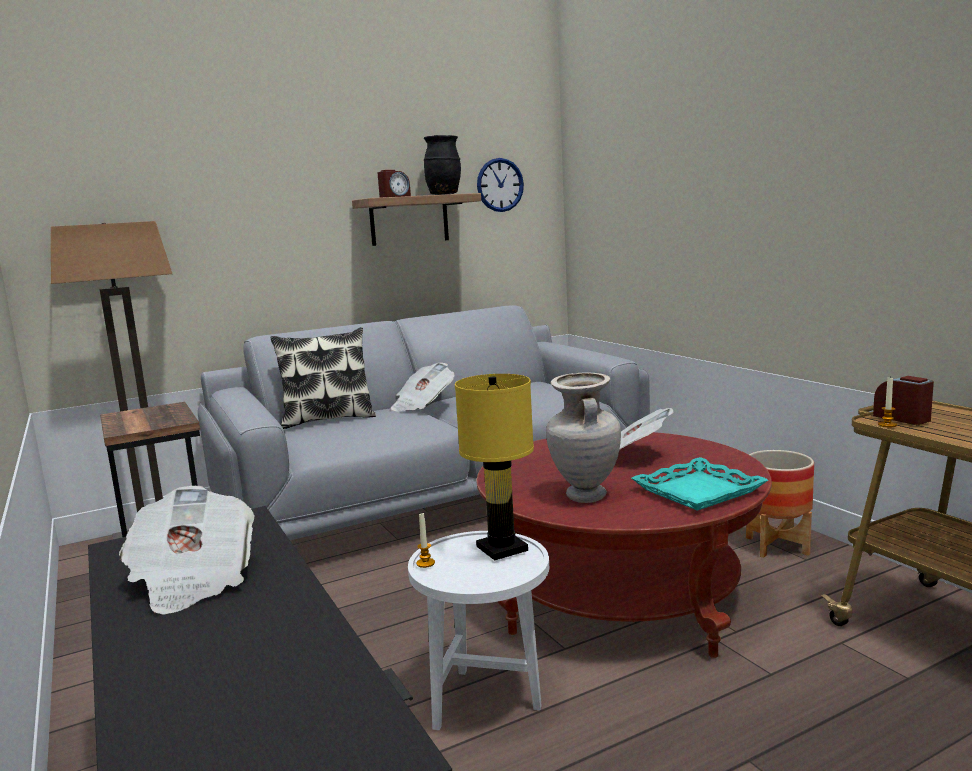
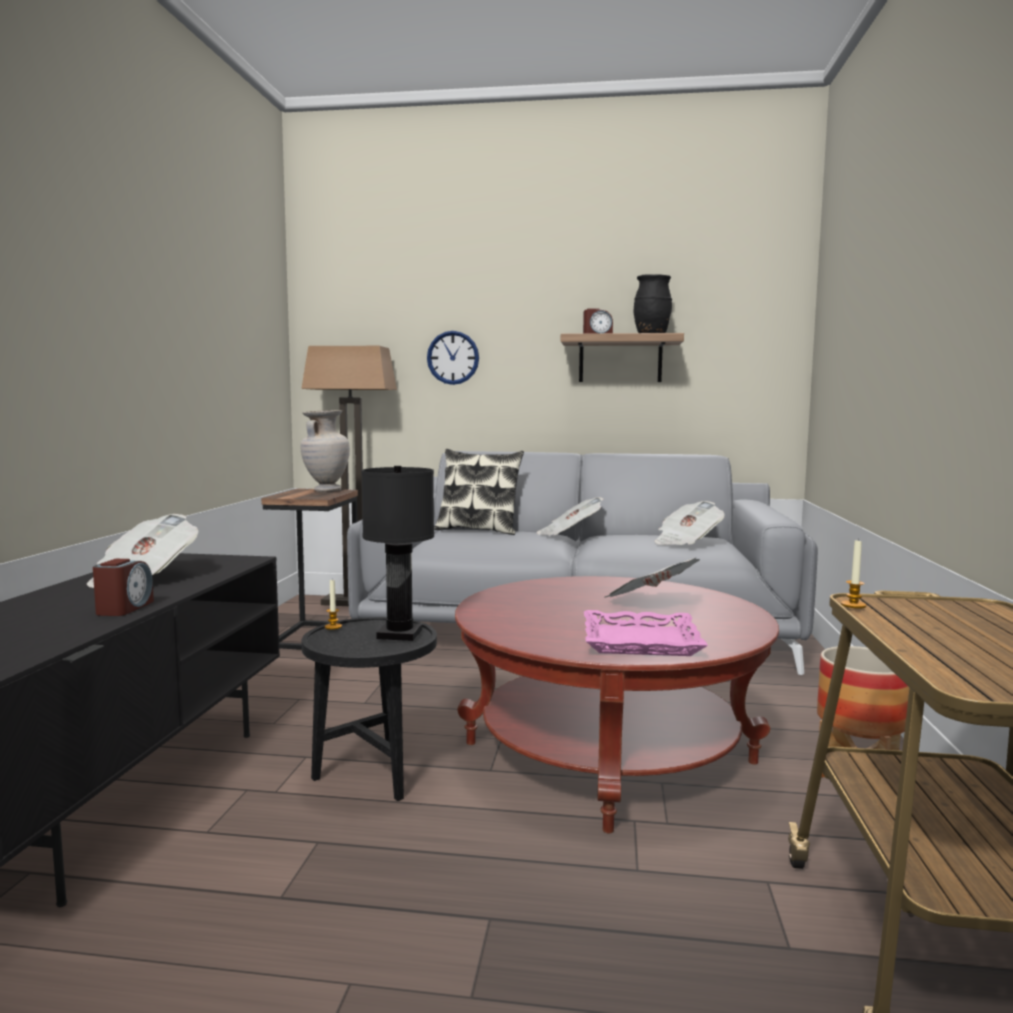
camera: 35 degrees right, 5 degrees down
(487, 702) = (372, 779): white side table -> black side table
(500, 185) = (729, 328): wall clock -> wall clock (453, 357)
(502, 548) = (400, 634): yellow table lamp -> black table lamp
(532, 391) = (686, 542): none -> newspaper
(584, 496) = (533, 618): beige vase -> beige vase (326, 490)
(699, 491) = (640, 642): turquoise tray -> pink tray
(902, 418) = (897, 605): alarm clock -> alarm clock (124, 608)

